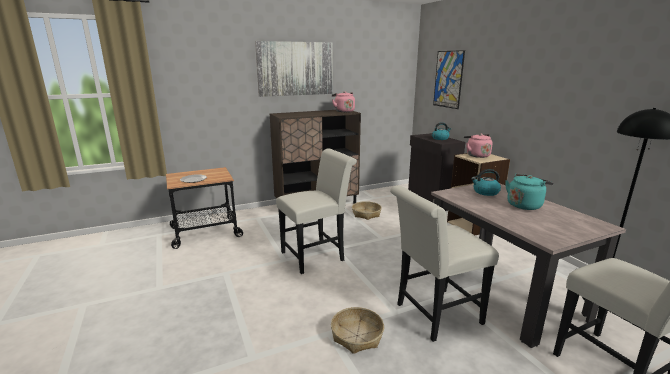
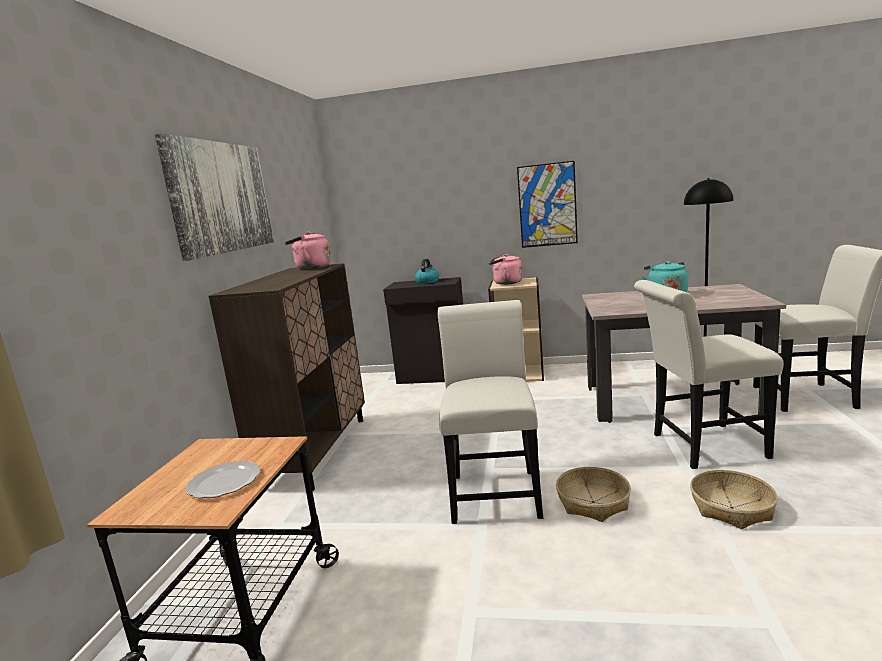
camera: 55 degrees left, 5 degrees down
(366, 214) = (409, 422): basket -> basket (593, 502)
(433, 315) = (701, 446): white chair -> white chair turned 75 degrees clockwise
(448, 79) = (405, 201): picture -> picture (547, 205)
(485, 192) = (616, 300): kettle -> none

